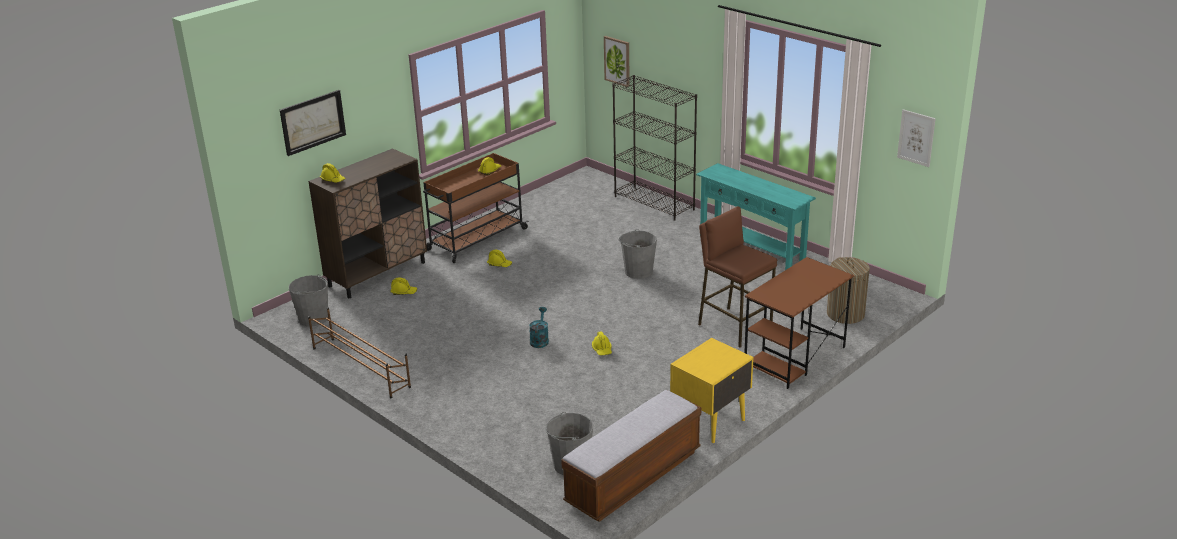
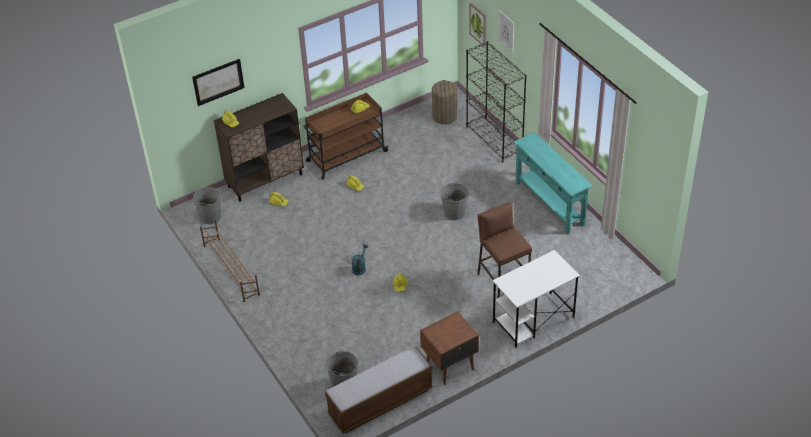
camera: 15 degrees right, 15 degrees up
(709, 422) = (449, 366): yellow nightstand -> brown nightstand
(794, 358) = (533, 320): brown desk -> white desk
(845, 314) = (589, 285): laundry basket -> laundry basket (444, 116)
(916, 138) = (658, 171): picture -> picture (506, 31)

